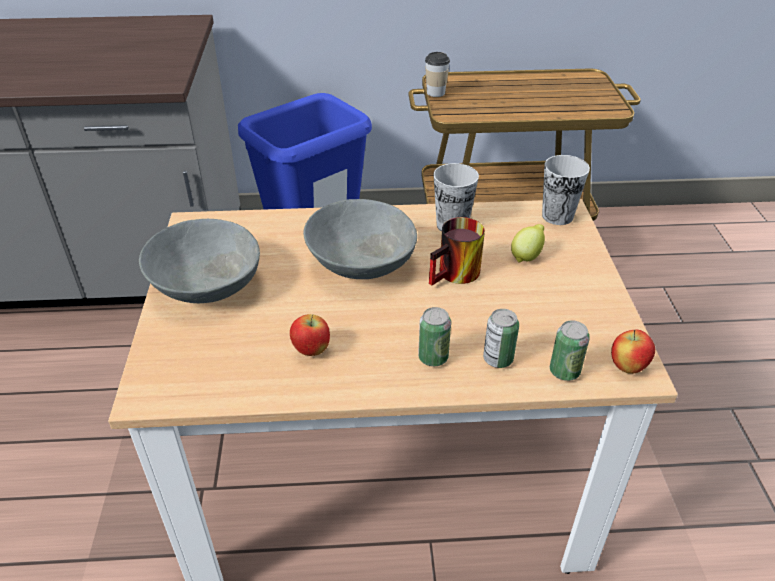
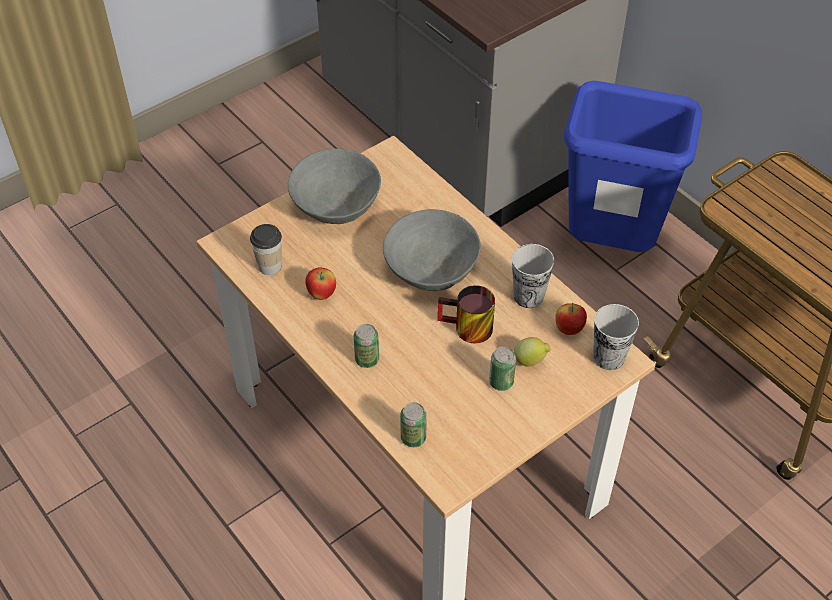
camera: 55 degrees right, 10 degrees up
(435, 93) = (753, 178): cup -> cup (270, 266)
(498, 359) = (395, 395): can -> can (501, 382)
(627, 367) = (449, 473): apple -> apple (569, 329)

